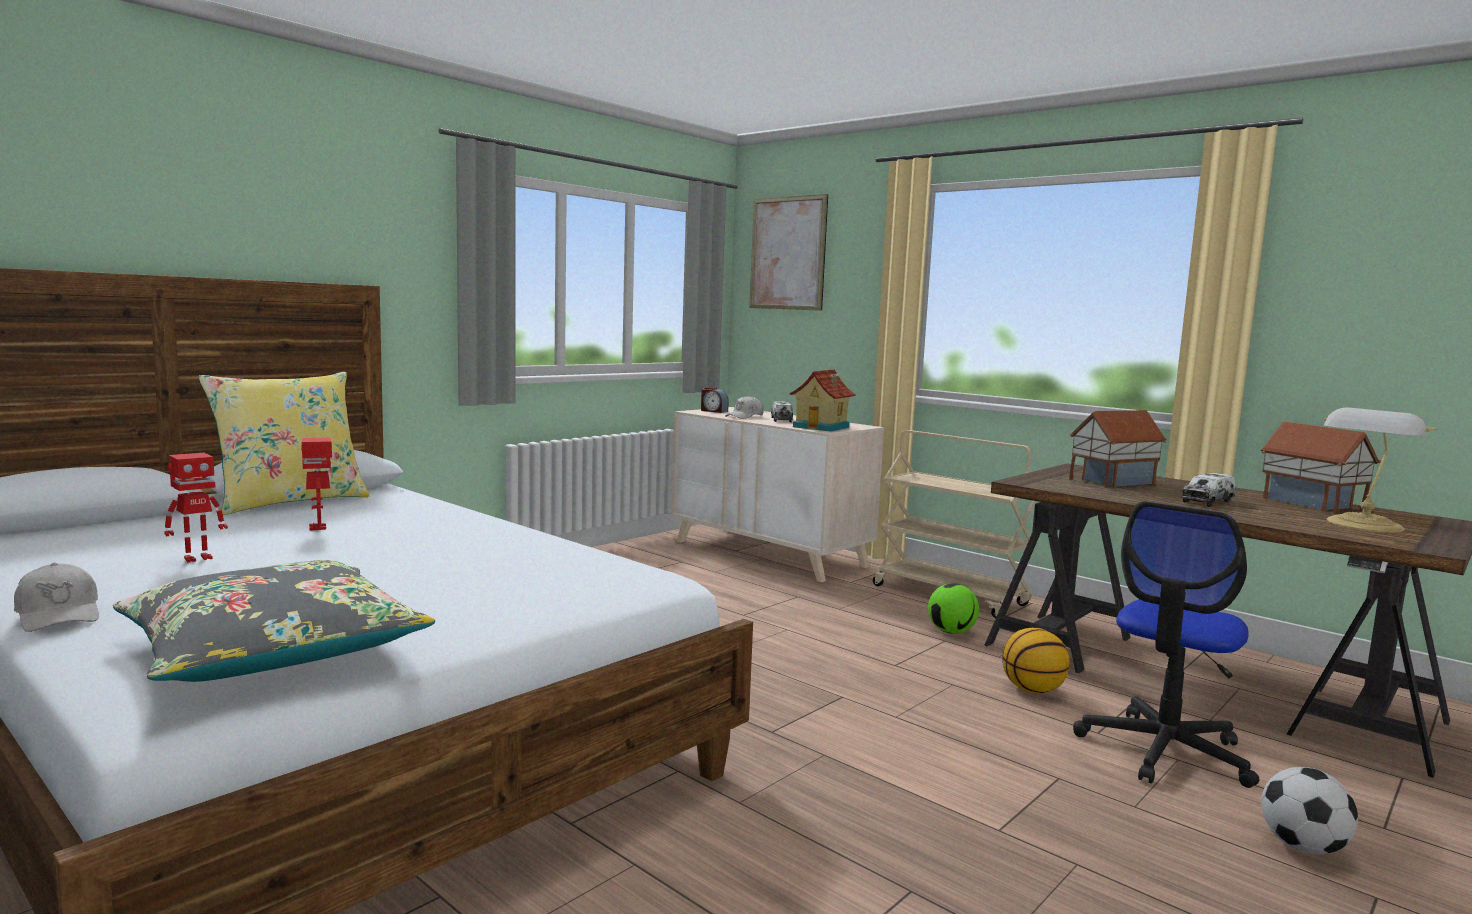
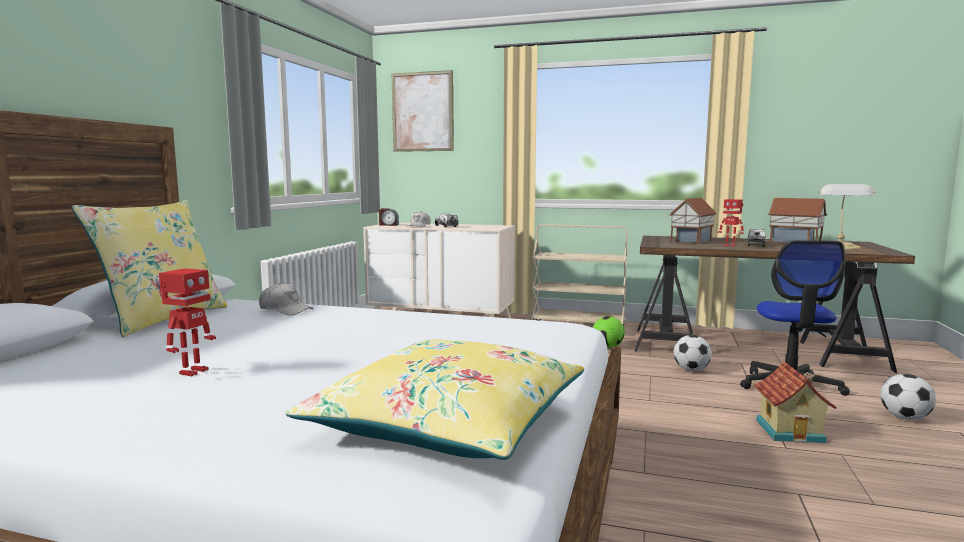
camera: 25 degrees left, 0 degrees up
(59, 615) = (169, 442): white cap -> white cap (285, 310)
(273, 650) = (449, 423): grey pillow -> yellow pillow
(319, 527) = (239, 333): toy robot -> toy robot (730, 245)
(822, 427) = (484, 228): toy house -> toy house (791, 431)
(1032, 690) = (691, 370): basketball -> football

